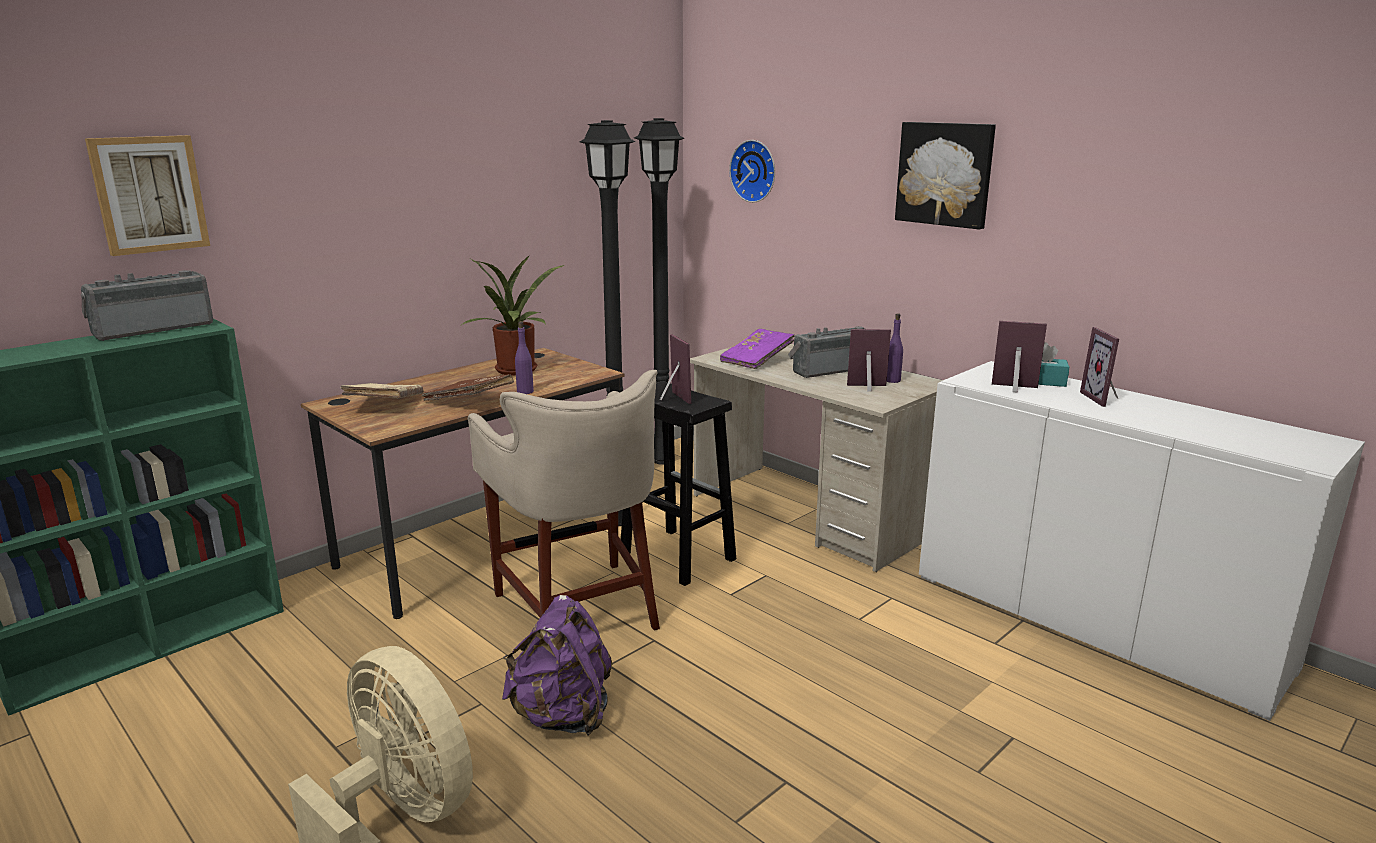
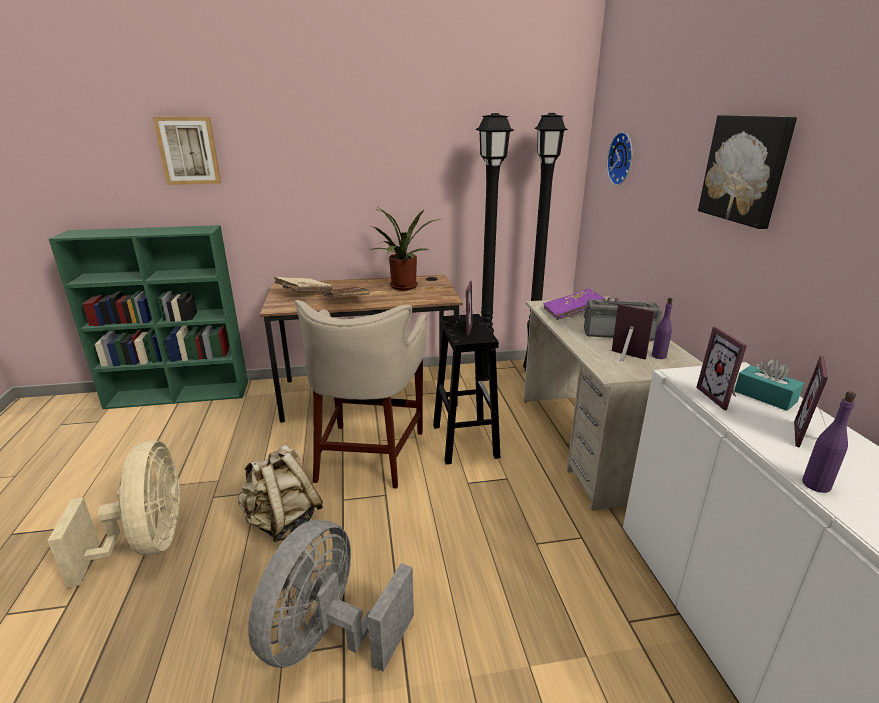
camera: 35 degrees right, 5 degrees up
(153, 329) = (183, 228): radio -> none
(525, 391) = (384, 302): purple bottle -> purple bottle (816, 484)
(562, 716) = (282, 521): purple backpack -> beige backpack
(765, 784) = (329, 638): none -> grey fan
(1015, 389) = (721, 397): picture frame -> picture frame turned 150 degrees counterclockwise

